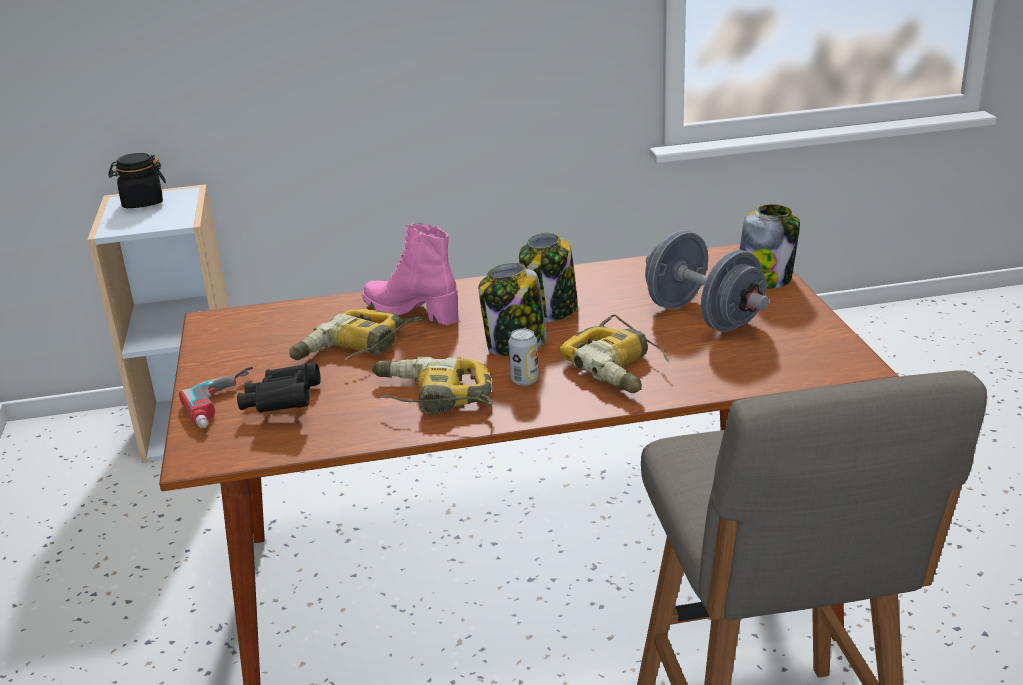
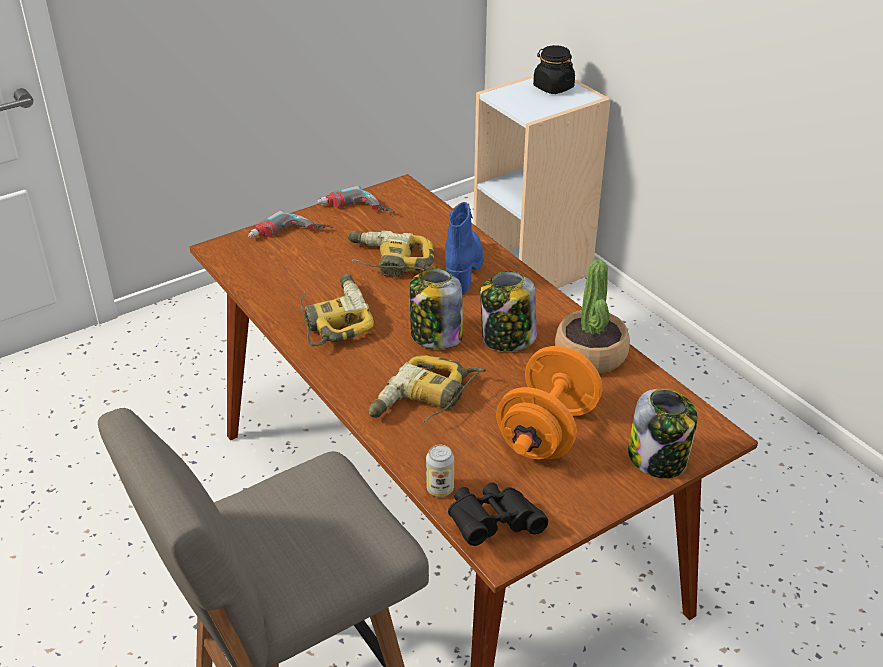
camera: 65 degrees right, 10 degrees up
(225, 354) = (355, 211): none -> power drill
(283, 405) = (296, 258): black binoculars -> black binoculars (493, 525)
(412, 312) = (464, 269): pink boot -> blue boot
(524, 380) = (379, 356): can -> can (440, 489)
(605, 278) = (591, 354): none -> potted plant
(703, 317) = (547, 432): grey dumbbell -> orange dumbbell

